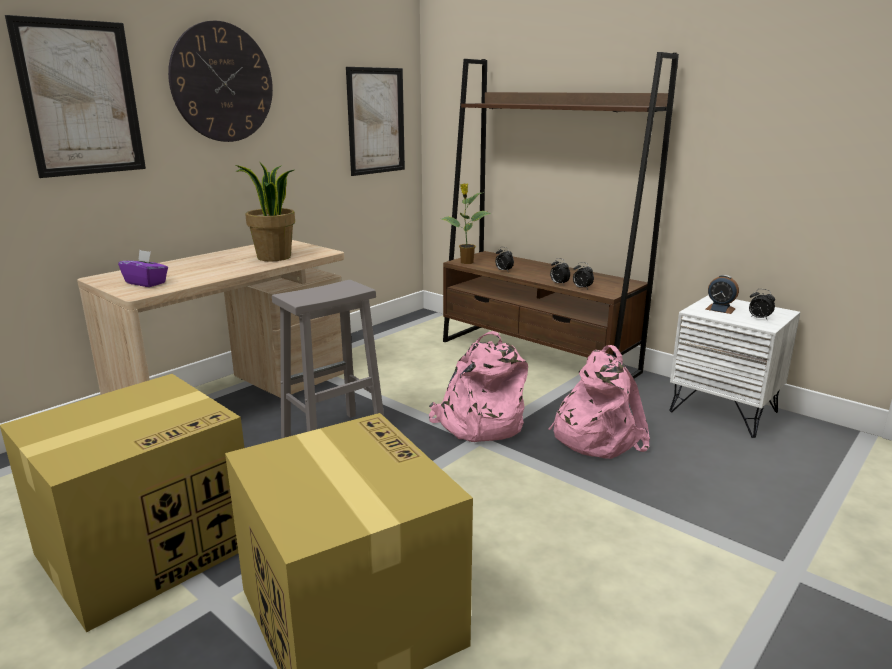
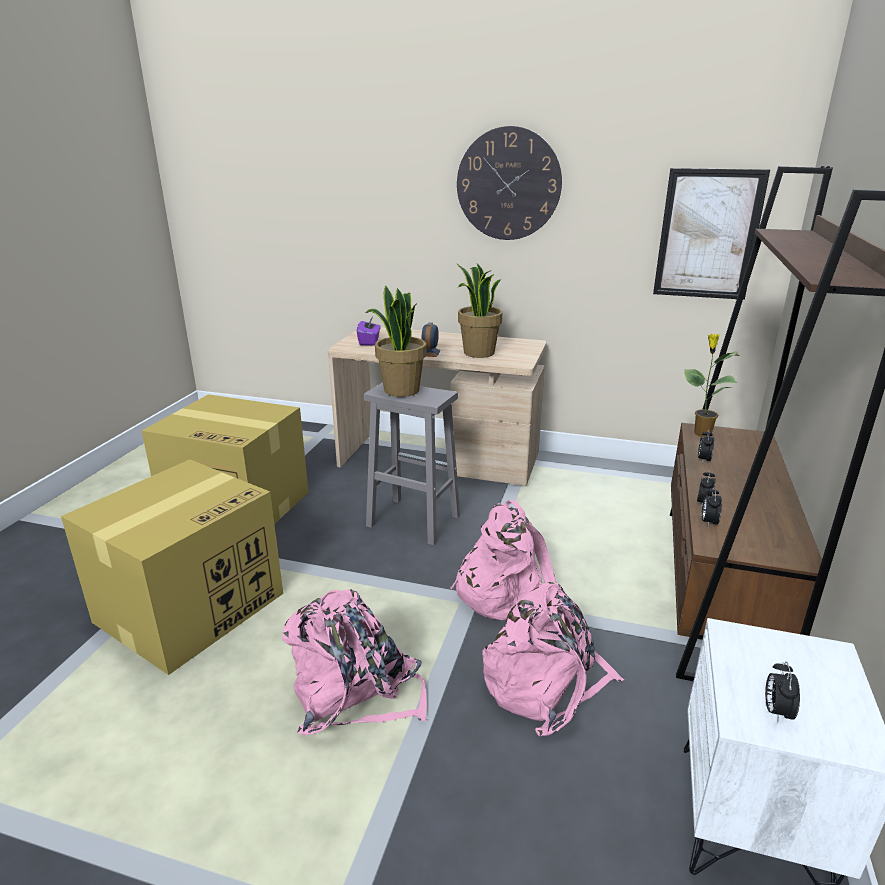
camera: 65 degrees right, 5 degrees up
(81, 99) = (387, 195): picture -> none
(312, 294) = (401, 390): none -> potted plant
(565, 520) = (355, 694): none -> pink backpack
(720, 309) = (775, 660): alarm clock -> alarm clock (430, 353)

